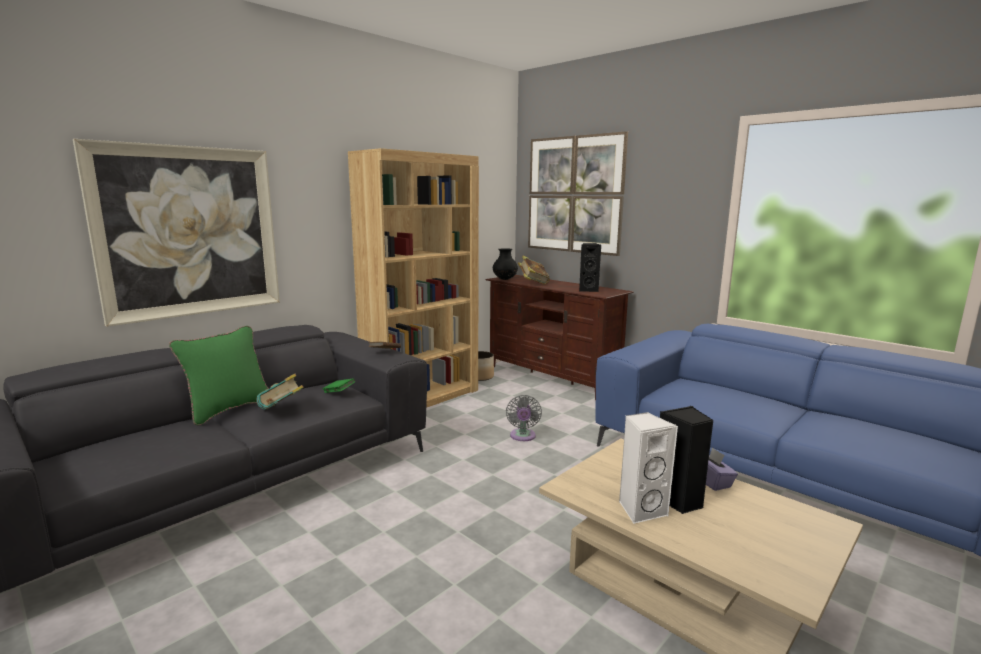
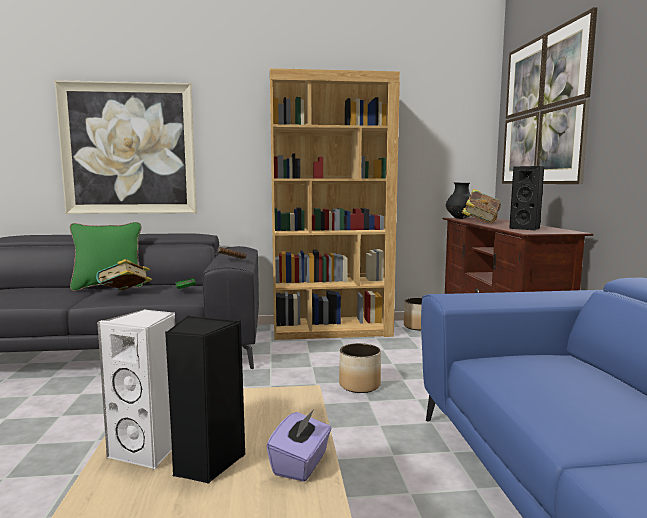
camera: 40 degrees right, 5 degrees down
(522, 437) = (360, 385): grey fan -> planter

